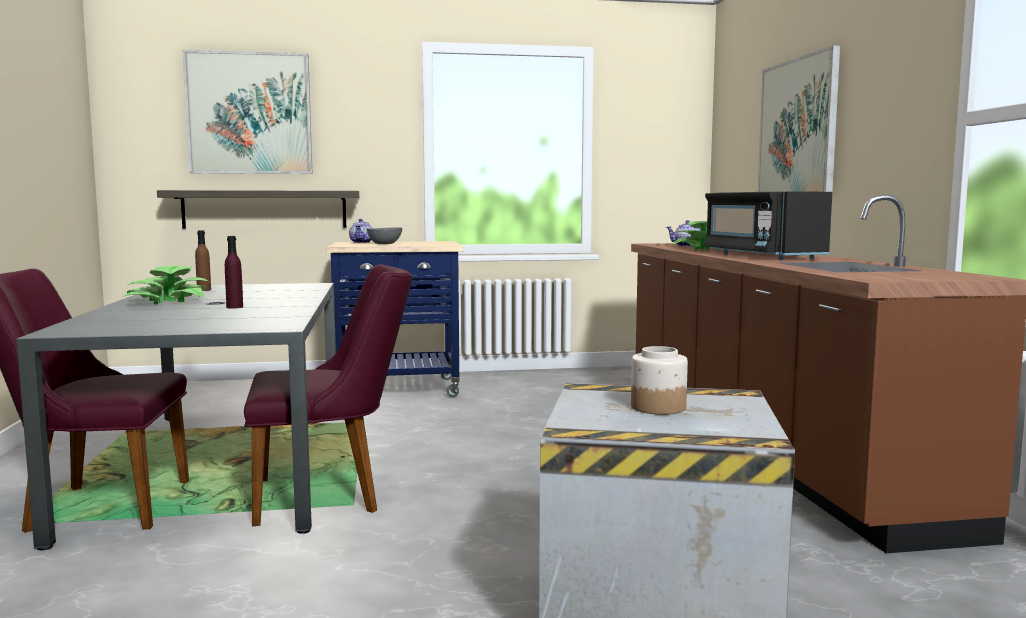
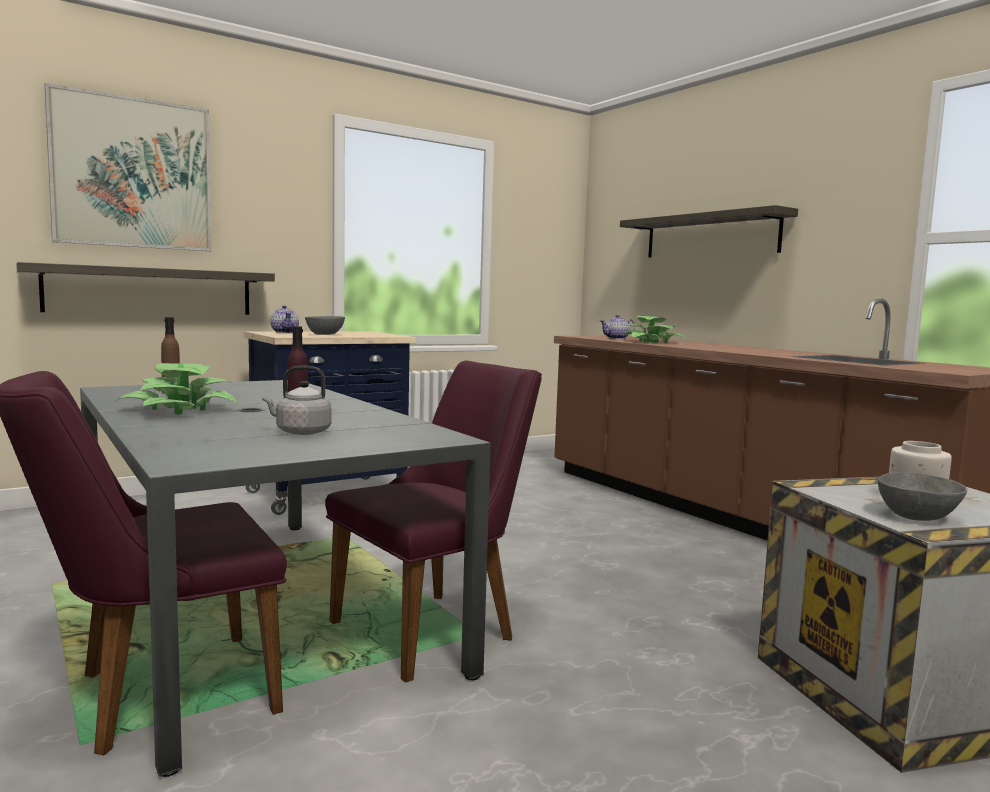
camera: 25 degrees left, 0 degrees up
(192, 318) = (300, 432): none -> grey kettle
(605, 419) = (918, 517): none -> grey bowl
(761, 256) = (737, 349): black microwave -> none
(798, 128) = (710, 236): picture -> shelf

